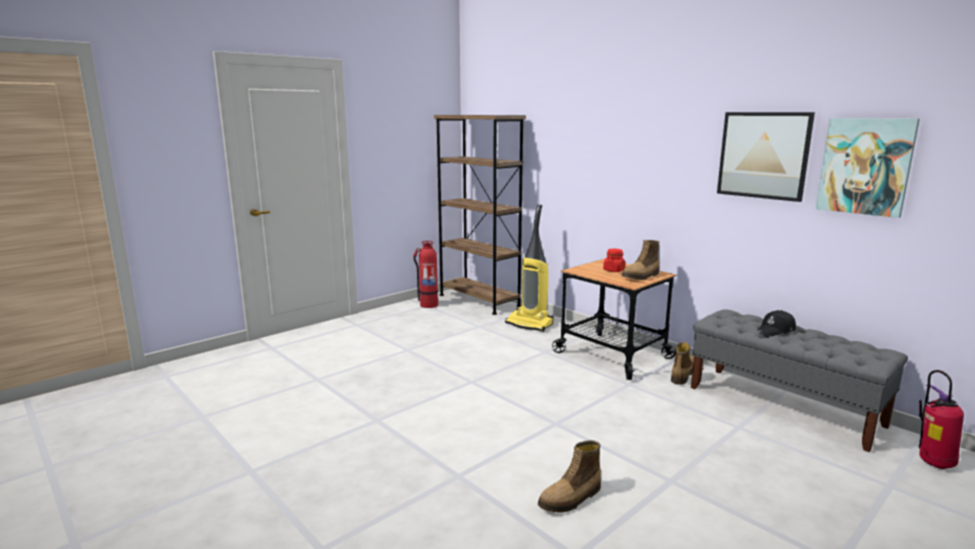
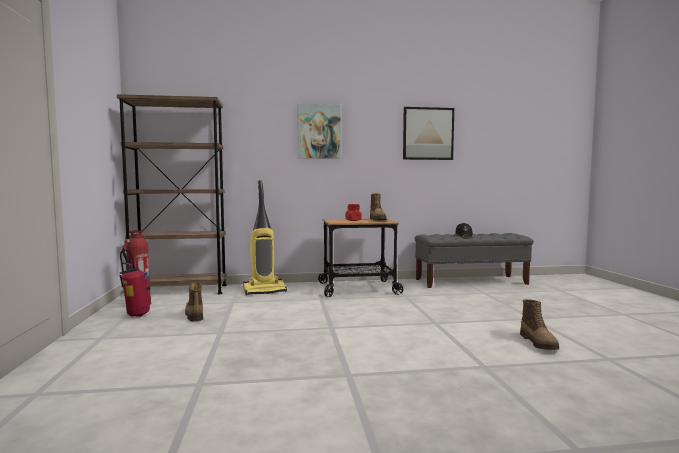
camera: 55 degrees left, 10 degrees down
(682, 374) = (409, 285): boot -> boot (194, 315)
(865, 166) = (480, 137): picture -> picture (319, 131)
(932, 463) = (545, 281): fire extinguisher -> fire extinguisher (136, 315)

